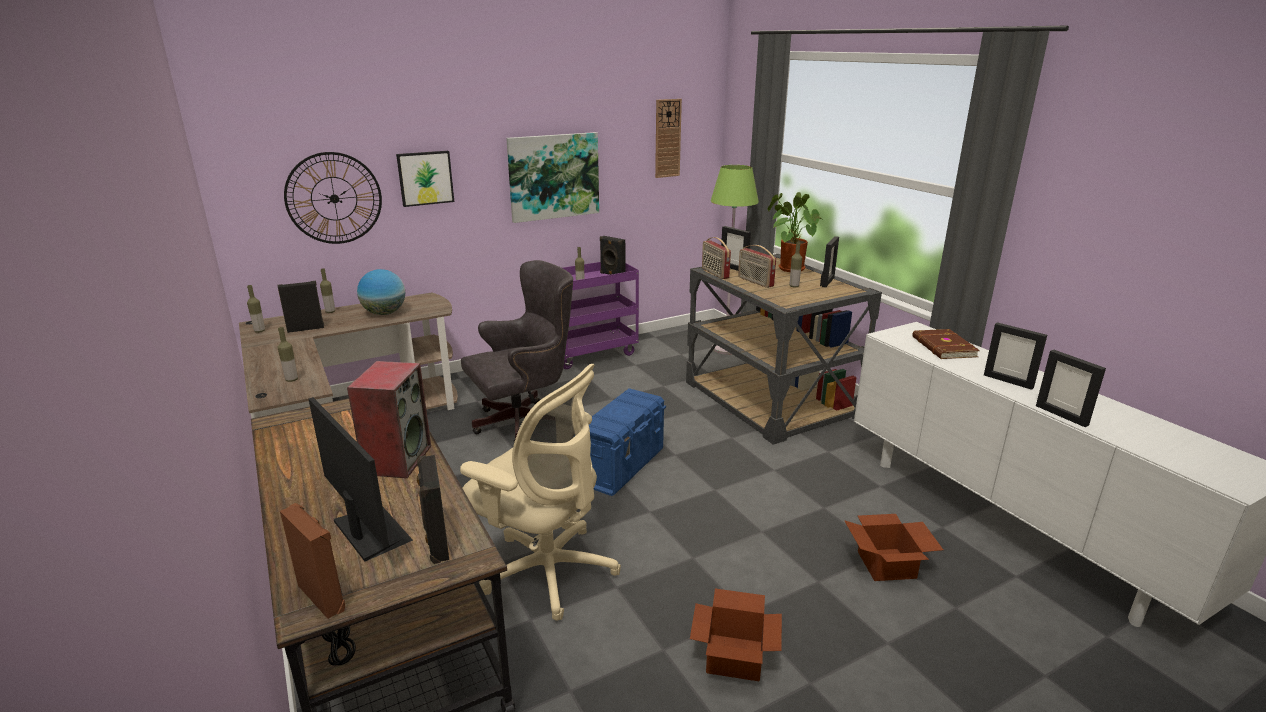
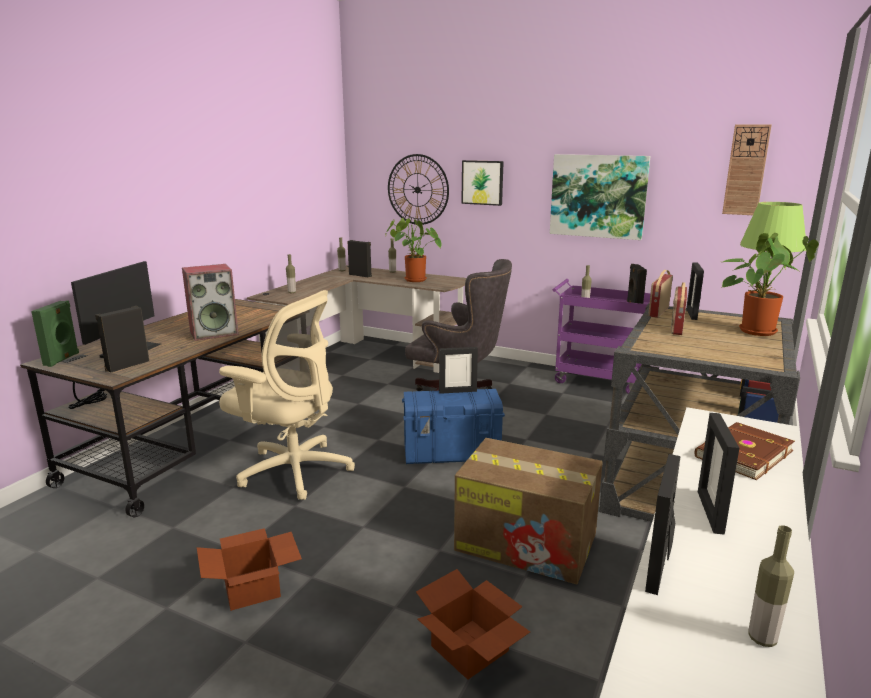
camera: 55 degrees right, 5 degrees down
(323, 596) = (62, 359): brown speaker -> green speaker
(384, 313) = (412, 280): globe -> potted plant
(540, 569) = (288, 470): beige office chair -> beige office chair turned 60 degrees counterclockwise
(785, 489) = (528, 542): none -> cardboard box
(794, 286) = (706, 342): bottle -> bottle (762, 638)
(827, 282) = (760, 350): picture frame -> picture frame (457, 391)

